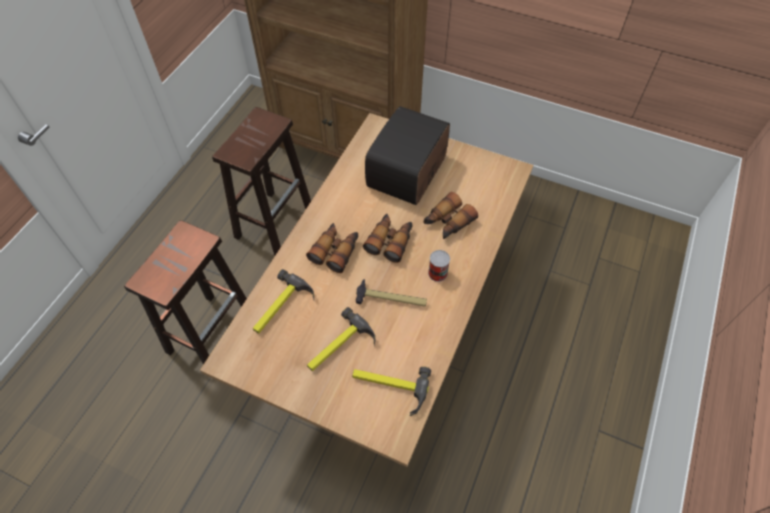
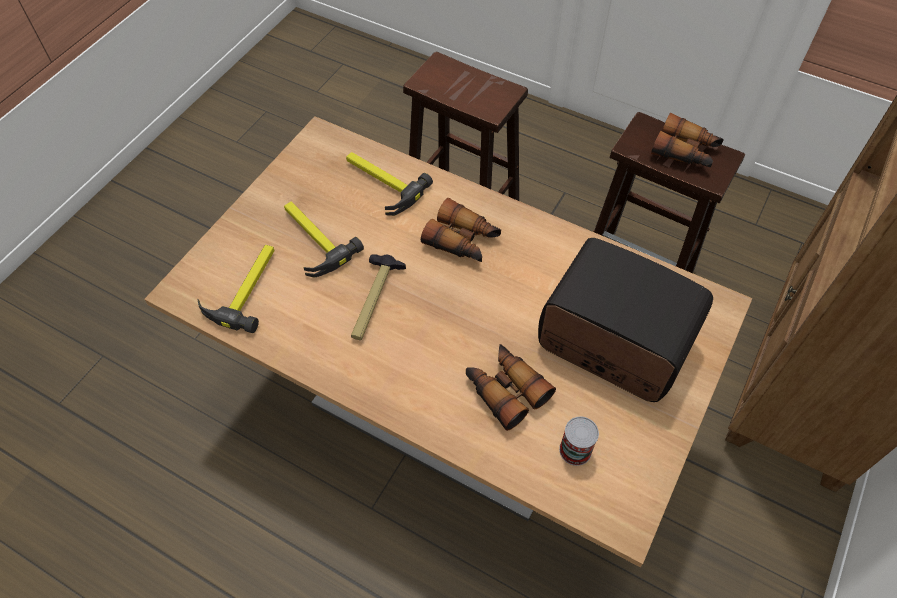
camera: 95 degrees right, 0 degrees up
(390, 241) = (474, 307): binoculars -> binoculars (685, 151)
(437, 273) = (409, 363): can -> can (575, 450)

